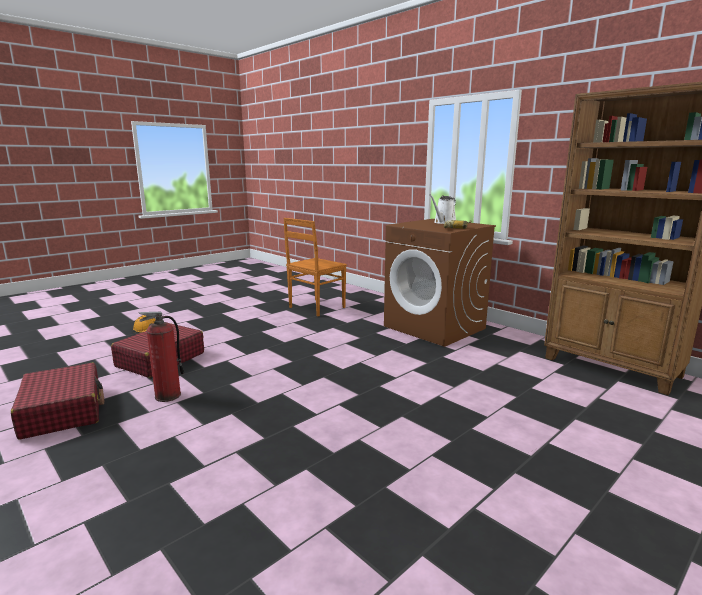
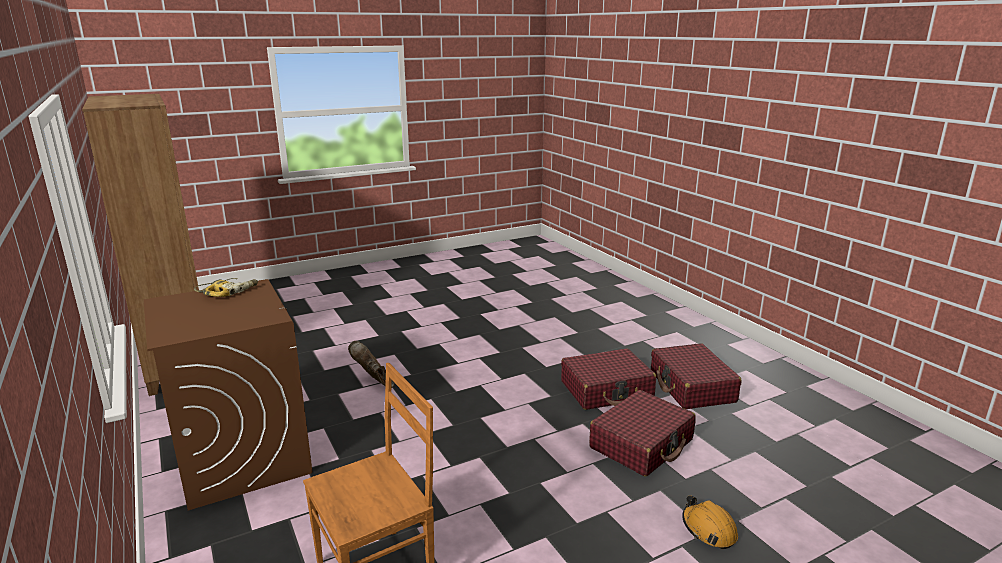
camera: 165 degrees left, 5 degrees up
(168, 396) = (607, 390): fire extinguisher -> red suitcase
(408, 375) = (374, 381): none -> brown boot
(443, 222) = (188, 318): white watering can -> none

